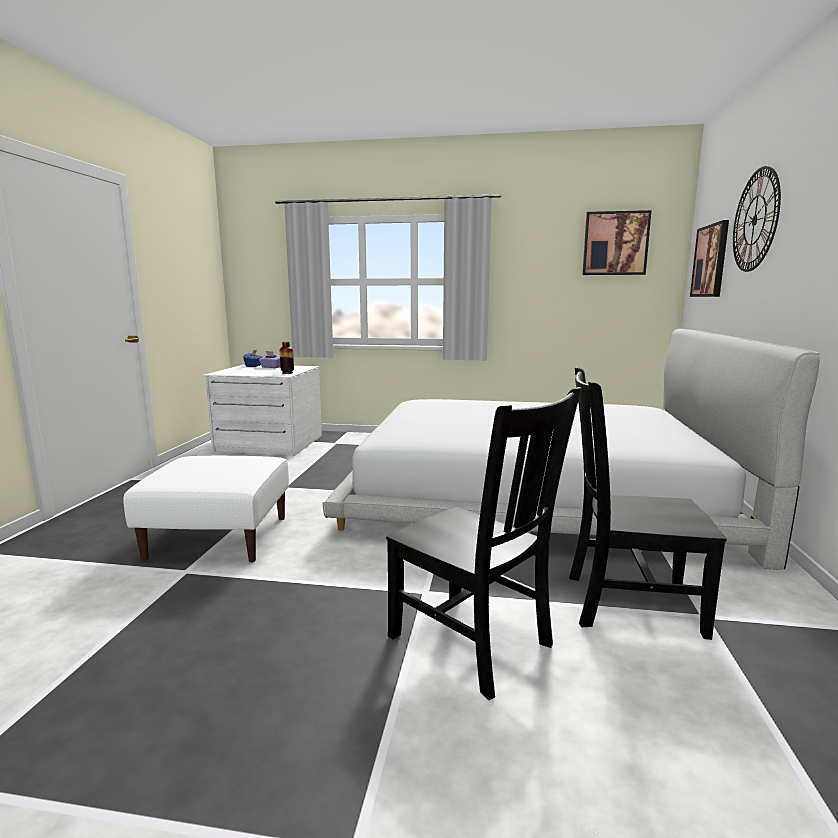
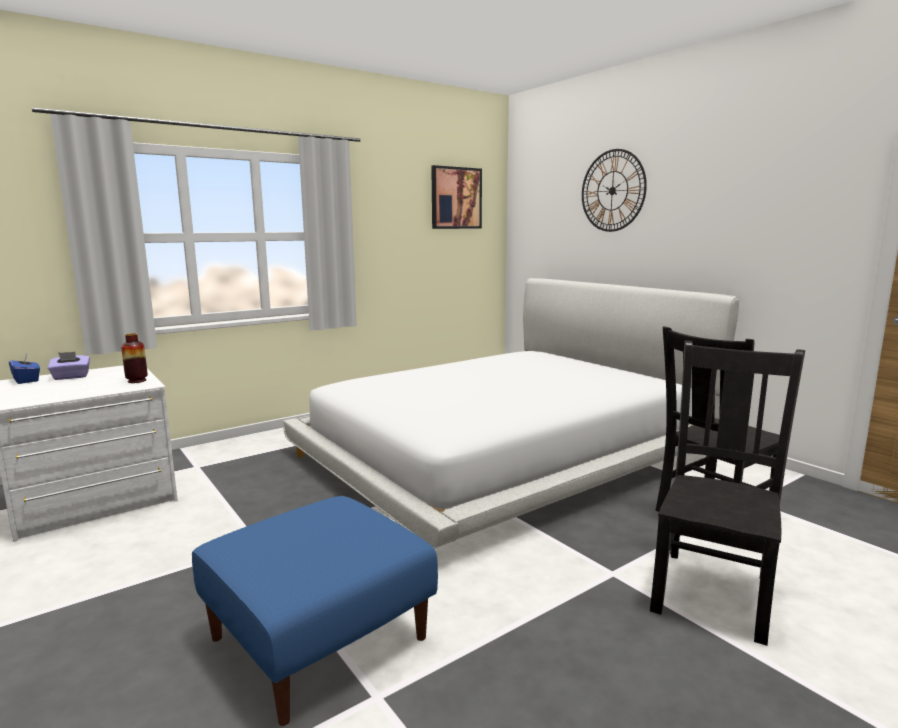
camera: 45 degrees left, 0 degrees up
(217, 537) = (318, 639): white ottoman -> blue ottoman
(474, 643) = (713, 590): black chair -> black chair turned 60 degrees counterclockwise
(710, 261) = (548, 219): picture -> none

